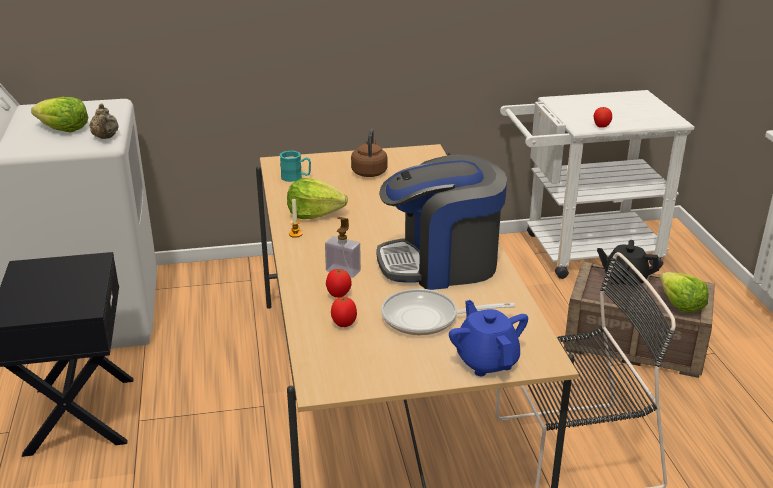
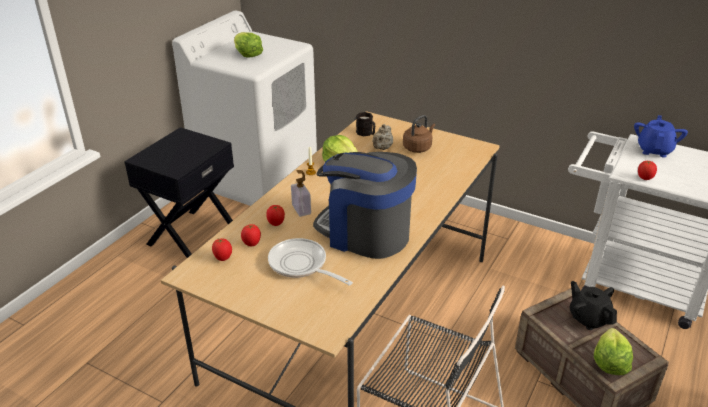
camera: 40 degrees right, 5 degrees up
(105, 137) = (259, 67): beige teapot -> beige teapot (382, 148)
(296, 177) = (366, 133): turquoise mug -> black mug
(335, 352) = (223, 258): none -> tomato
(486, 361) = (292, 312): blue teapot -> blue teapot (654, 150)

